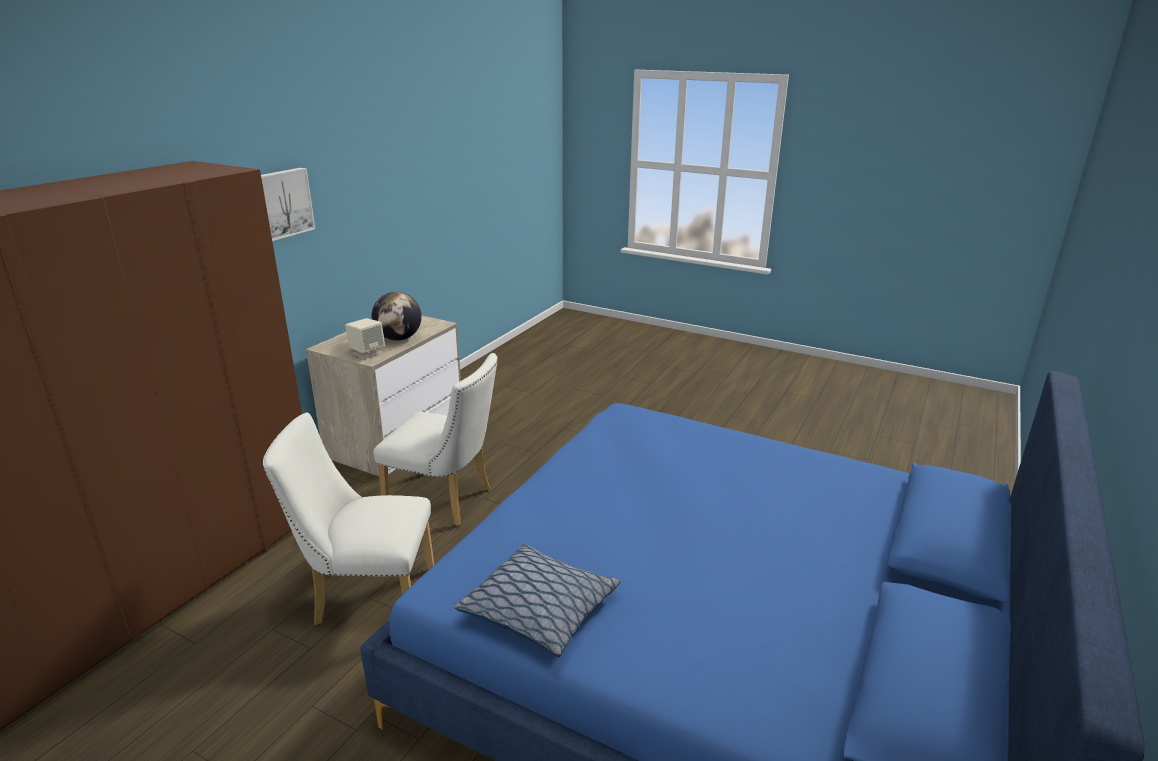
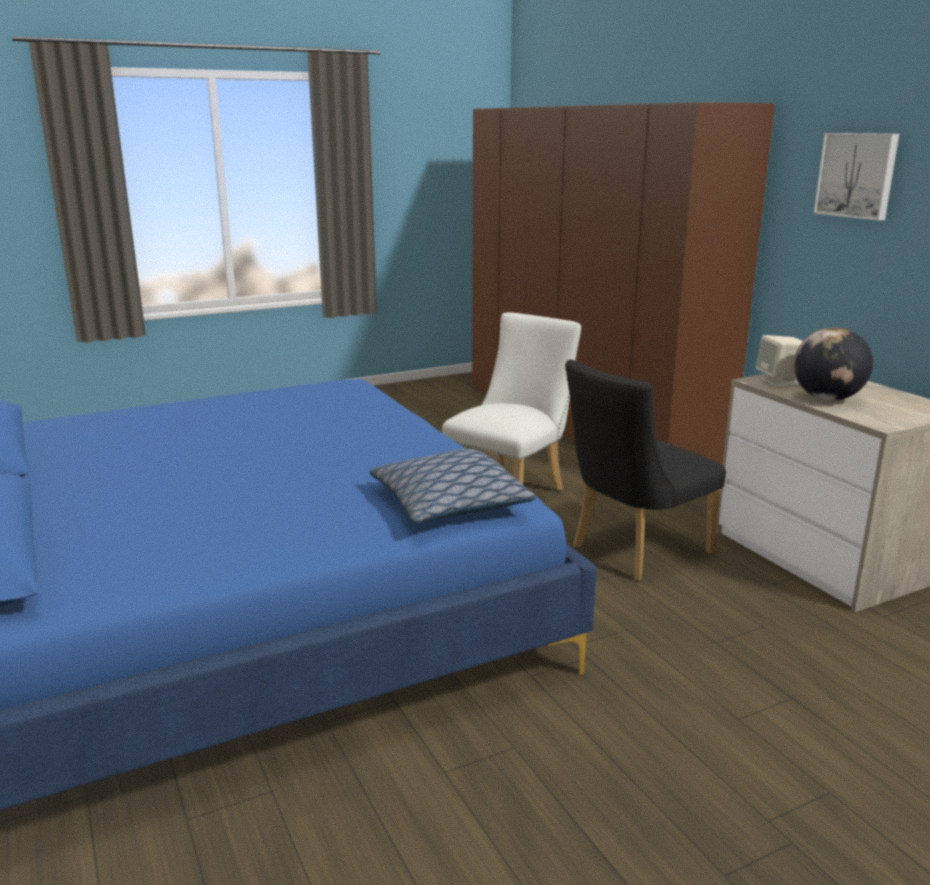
camera: 125 degrees right, 5 degrees down
(446, 501) = (633, 552): white chair -> black chair
(540, 610) = (276, 397): pillow -> pillow (450, 504)

